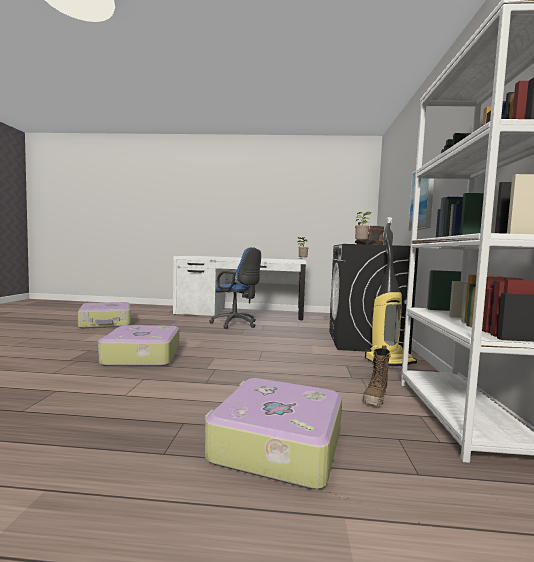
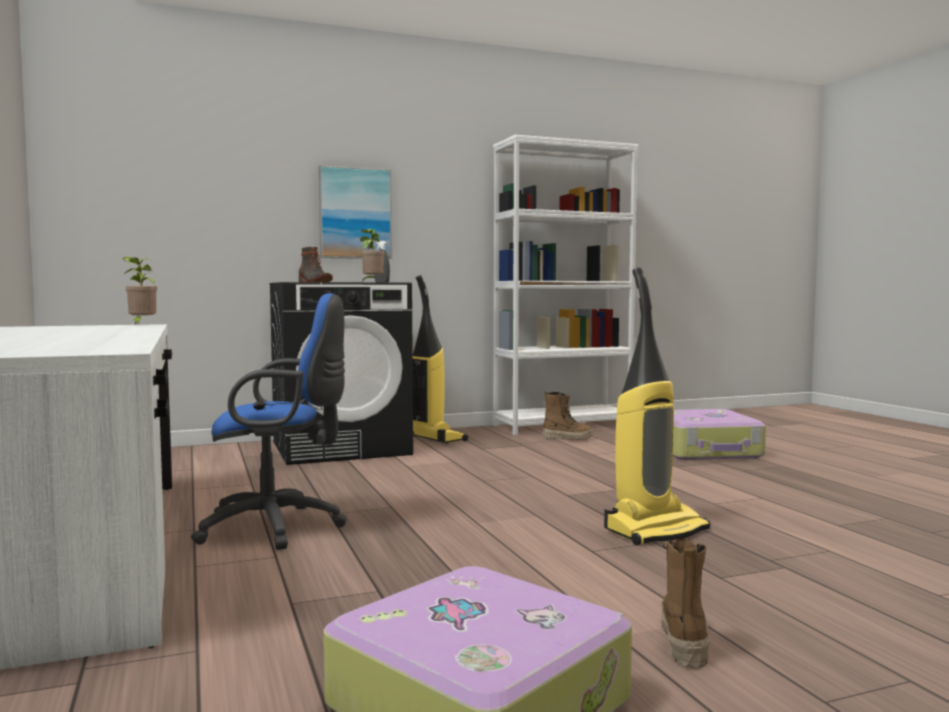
camera: 115 degrees left, 0 degrees up
(80, 337) = (683, 640): none -> boot
(141, 356) = (655, 530): suitcase -> vacuum cleaner
(236, 324) = (278, 527): blue office chair -> blue office chair turned 75 degrees clockwise

